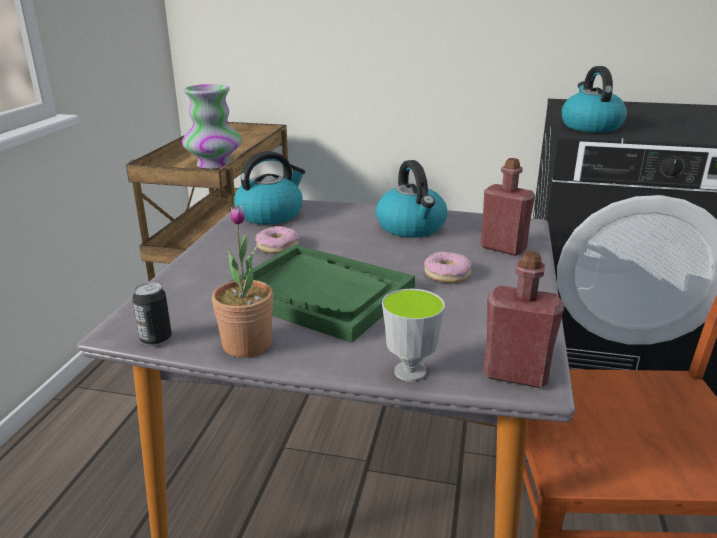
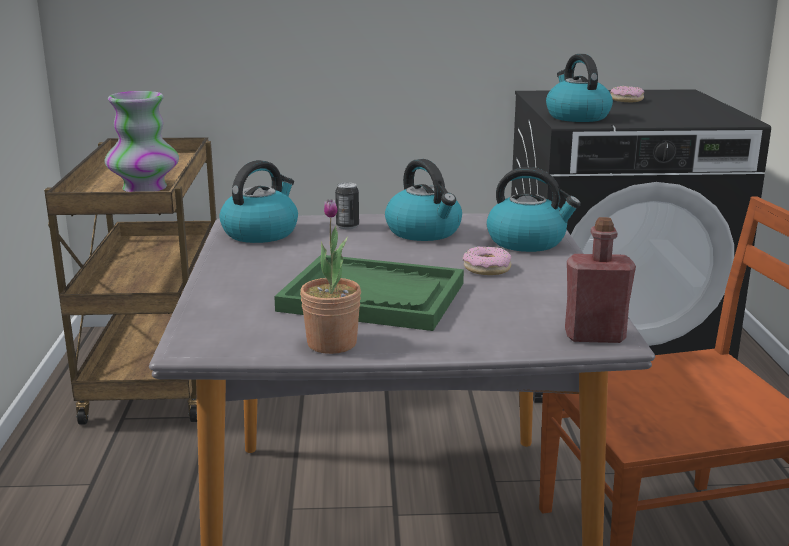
camera: 15 degrees left, 5 degrees down
(156, 339) = (234, 350): can -> can (347, 226)
(278, 246) = (294, 261): donut -> donut (626, 100)
(410, 372) = (502, 345): cup -> none
(503, 248) = (527, 241): red bottle -> kettle

